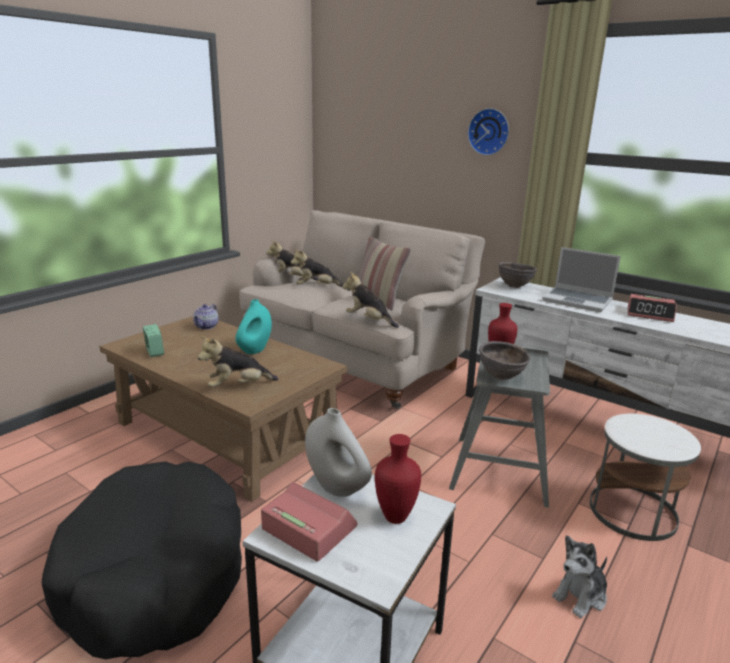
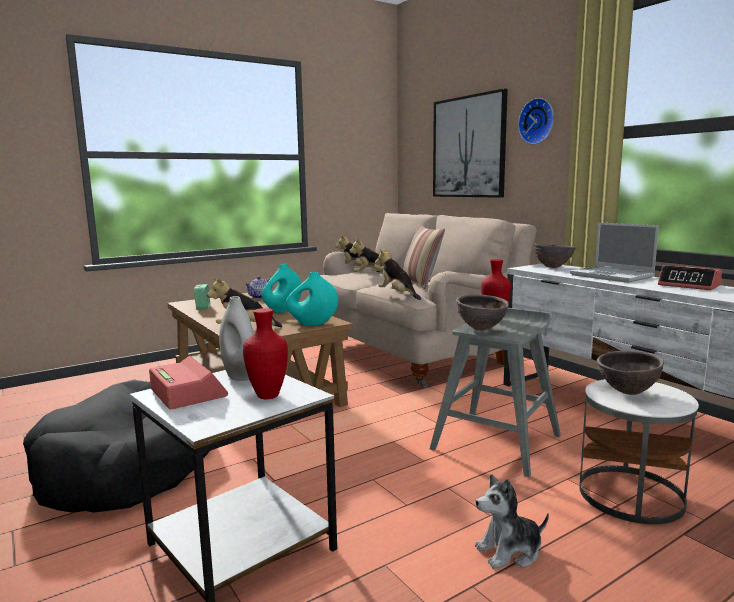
camera: 20 degrees right, 10 degrees down
(306, 370) = (312, 323): none -> turquoise vase
(405, 146) = (468, 147): none -> picture
(642, 434) = (627, 392): none -> brown bowl

